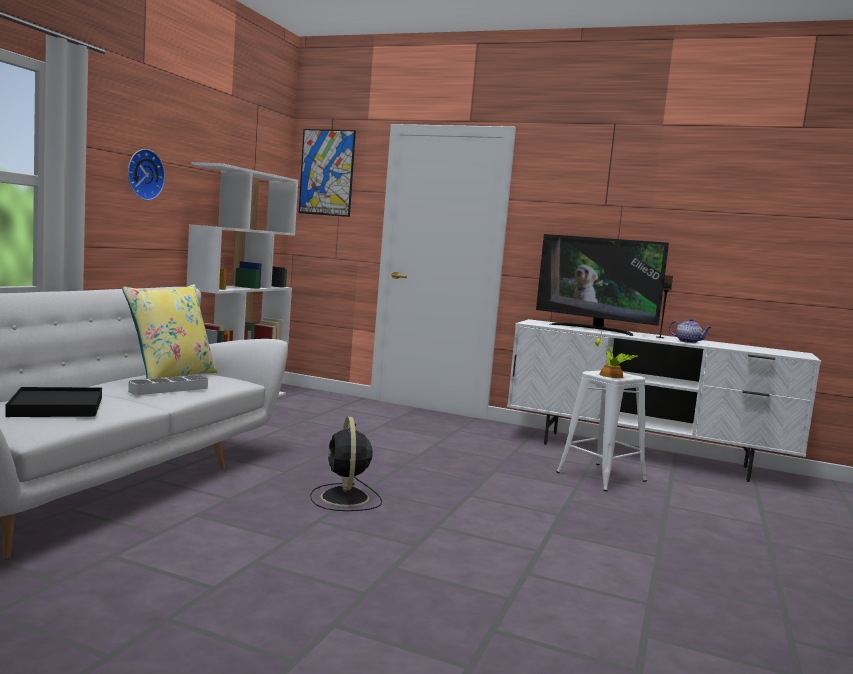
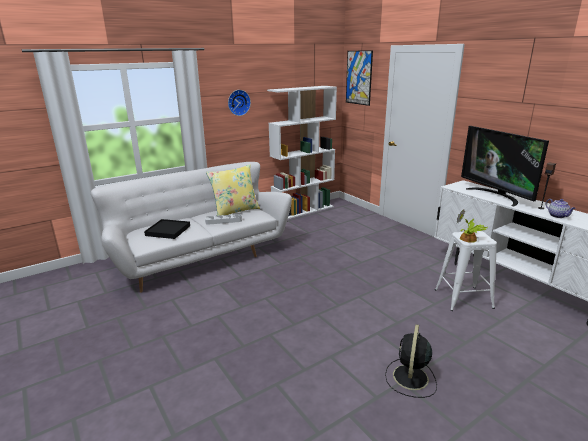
camera: 35 degrees right, 15 degrees up
(345, 498) = (291, 286): black fan -> black fan (410, 378)

